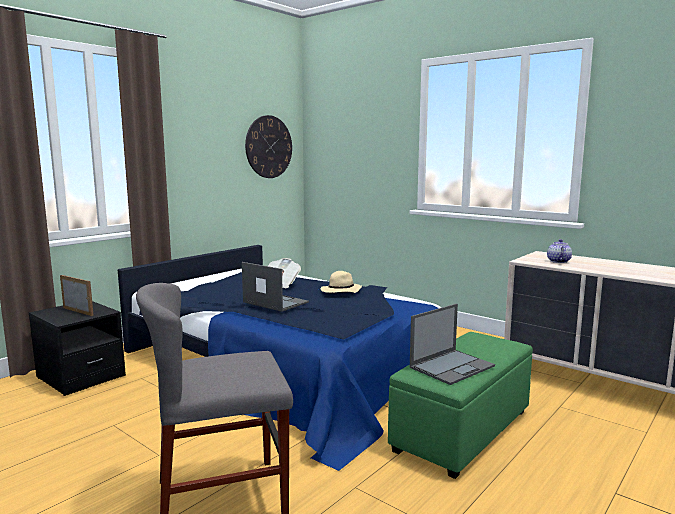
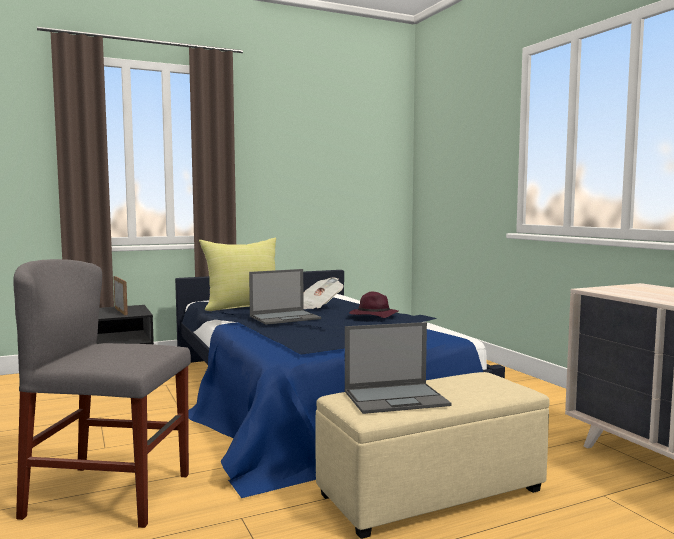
camera: 25 degrees right, 5 degrees down
(211, 293) = (244, 306): none -> yellow pillow
(269, 147) = (366, 164): wall clock -> none
(274, 302) = (285, 317): laptop -> laptop turned 90 degrees clockwise
(340, 291) = (373, 316): beige hat -> purple hat
(463, 430) = (432, 492): green ottoman -> beige ottoman
(558, 261) = (644, 292): teapot -> none

